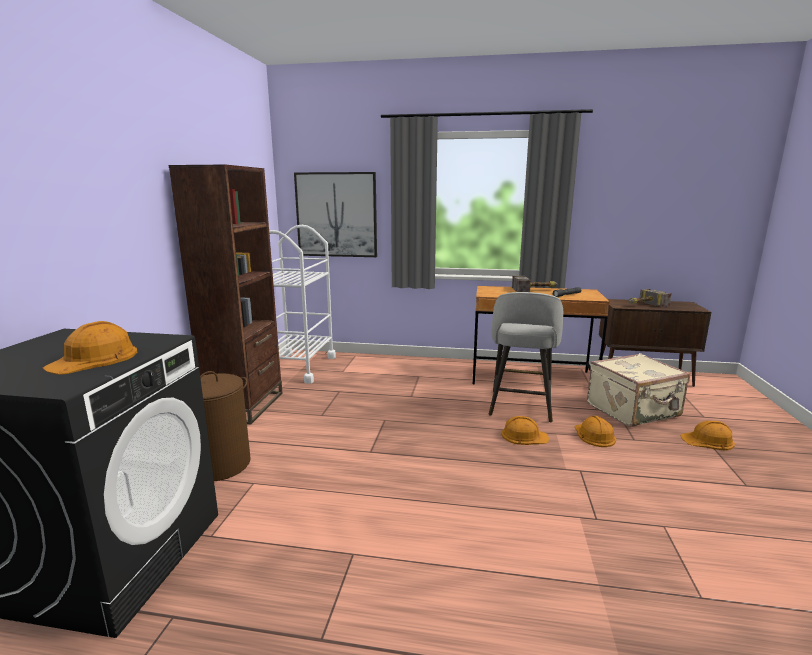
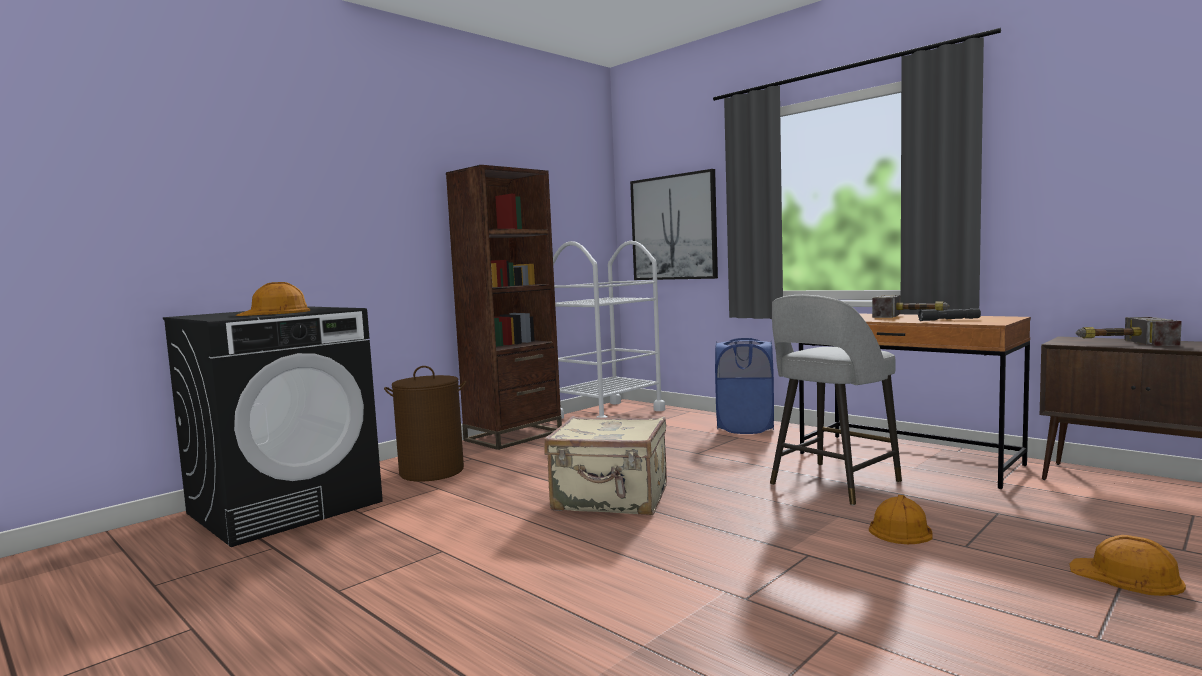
camera: 35 degrees right, 10 degrees down
(411, 366) = (745, 427): none -> blue laundry basket
(524, 436) = (785, 510): orange hard hat -> none
(634, 411) = (1033, 518): beige suitcase -> beige suitcase (611, 499)

